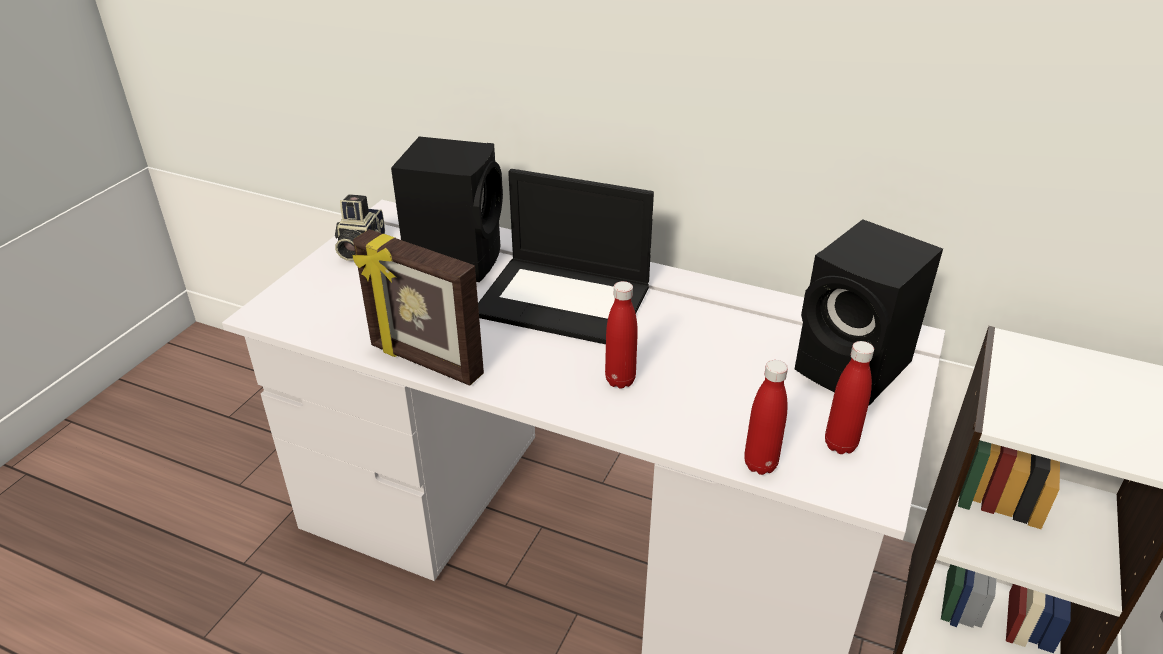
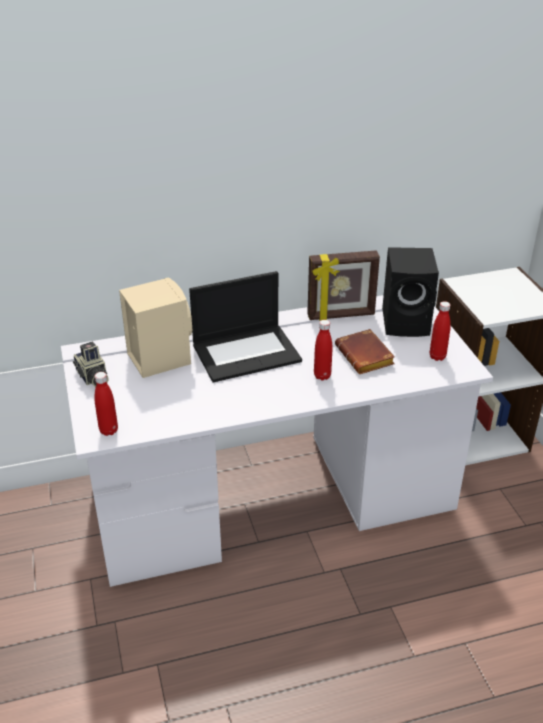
camera: 40 degrees left, 0 degrees up
(425, 362) = (221, 415): picture frame -> picture frame (341, 315)
(457, 258) = (159, 357): black speaker -> beige speaker
(721, 387) = (366, 357): none -> brown book
(760, 464) = (419, 380): red bottle -> red bottle (108, 430)

